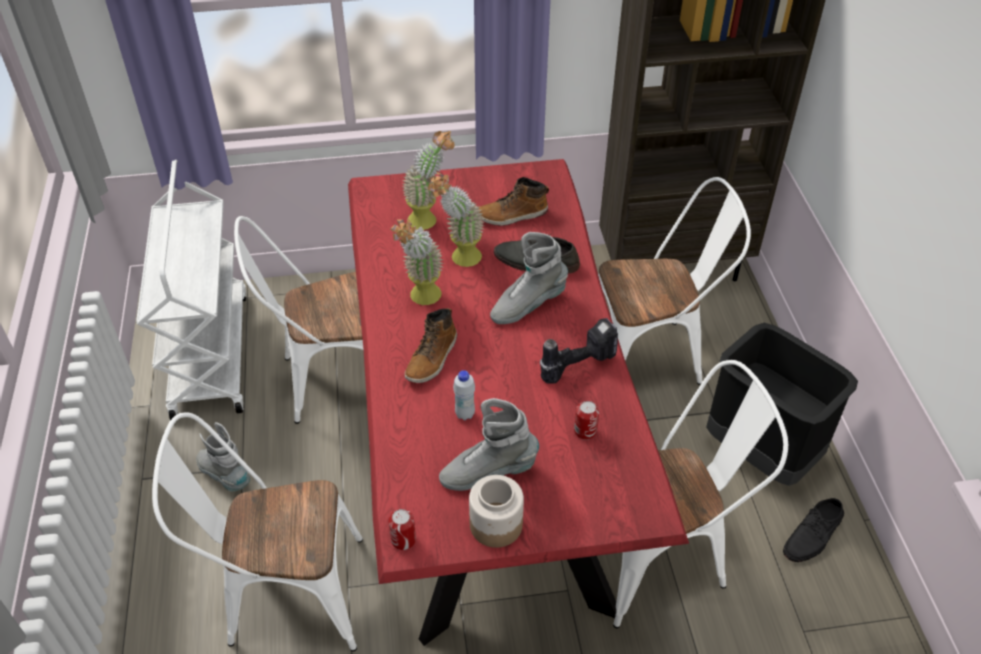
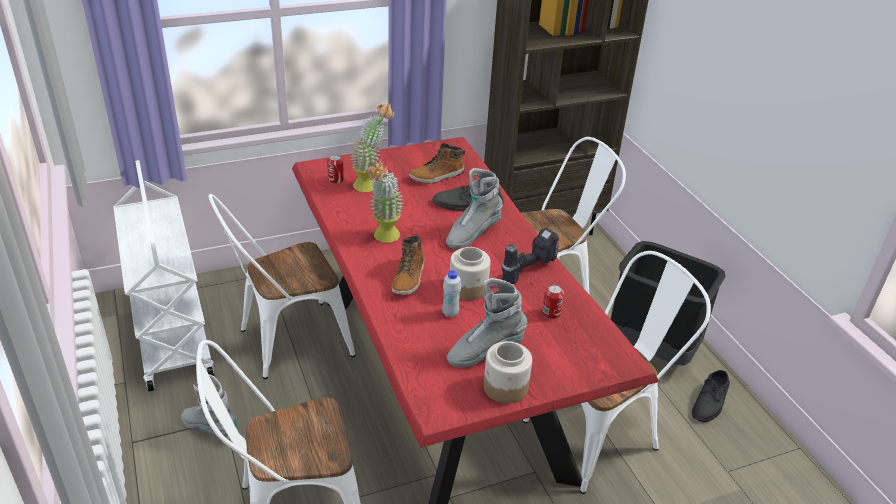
camera: 15 degrees left, 10 degrees down
(403, 539) = (432, 409): can -> can (336, 180)
(459, 259) = (405, 209): potted plant -> none
(498, 382) = (468, 288): none -> jar

